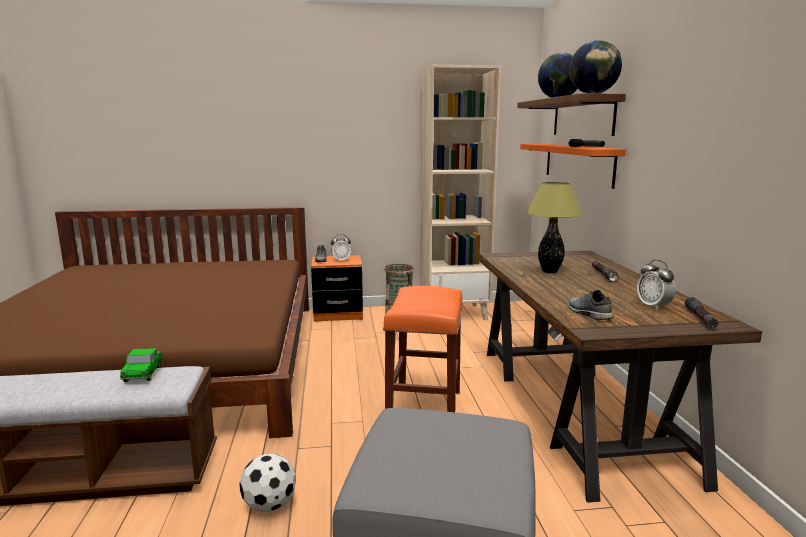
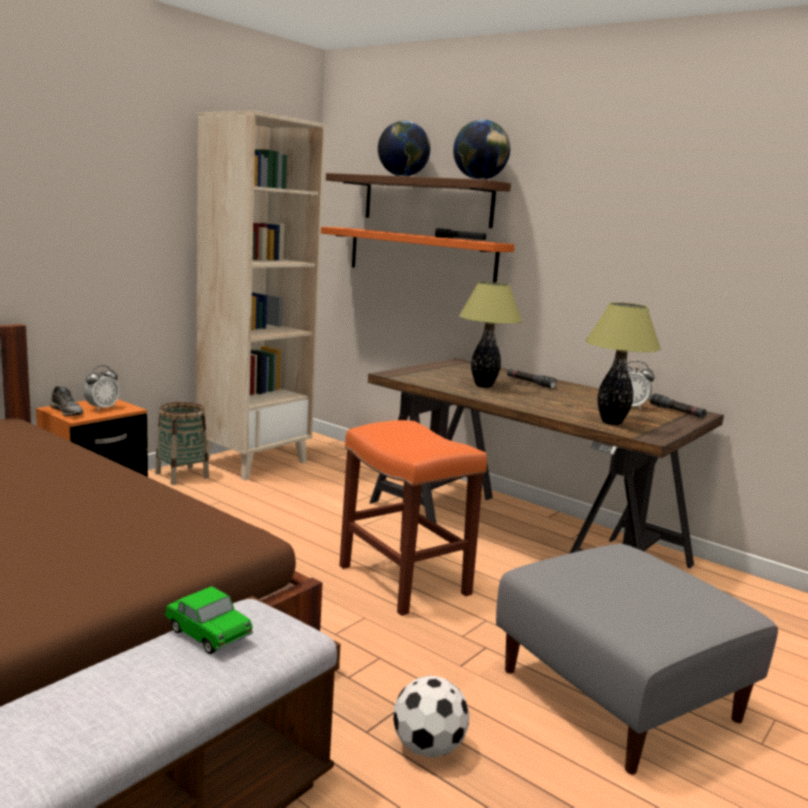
camera: 45 degrees left, 0 degrees up
(588, 313) = (611, 422): grey shoe -> table lamp

